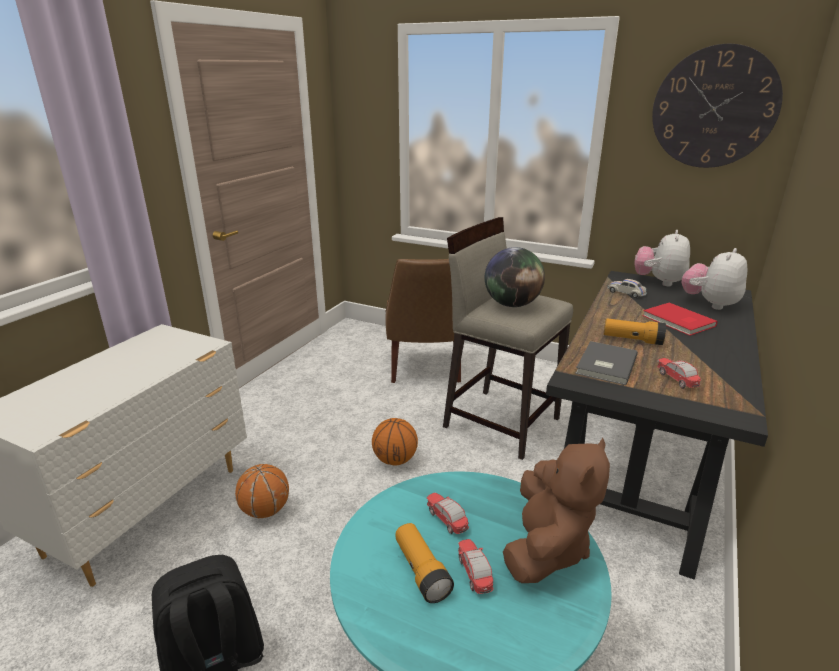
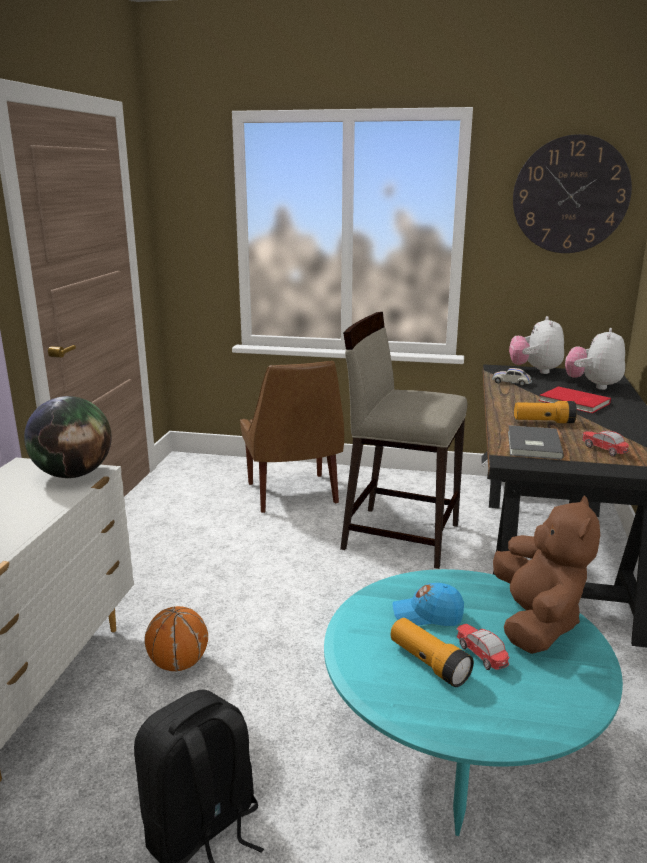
camera: 15 degrees left, 5 degrees down
(395, 460) = (303, 589): basketball -> none
(446, 520) = (427, 615): toy car -> blue cap
(512, 304) = (410, 401): globe -> globe (74, 474)

